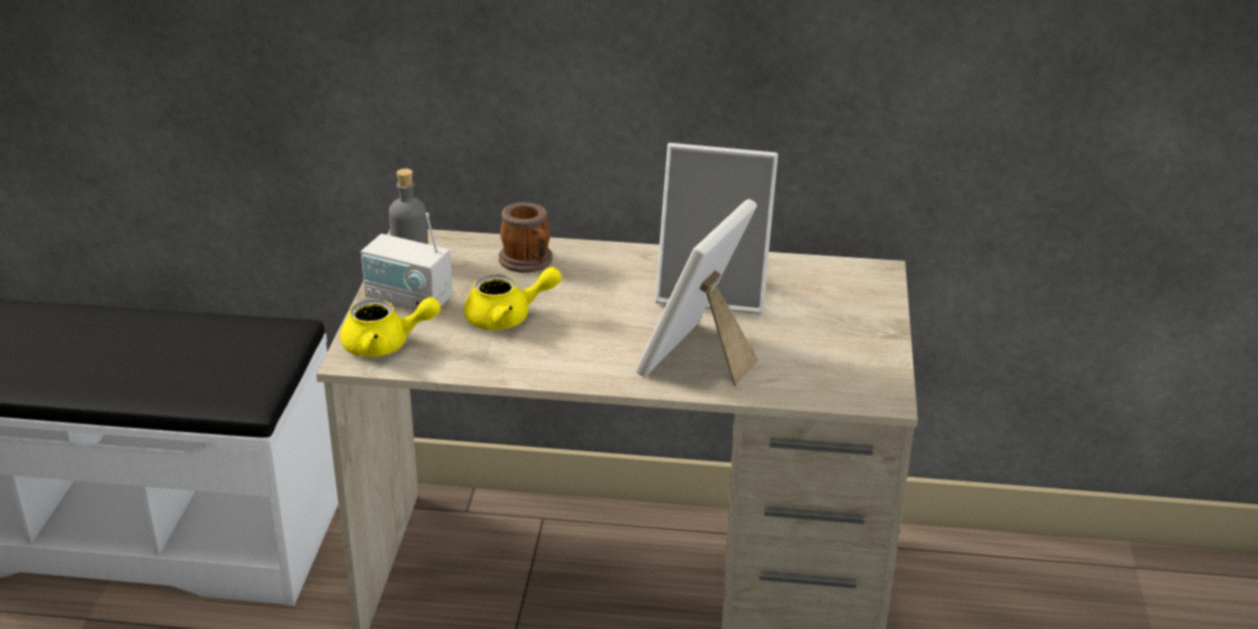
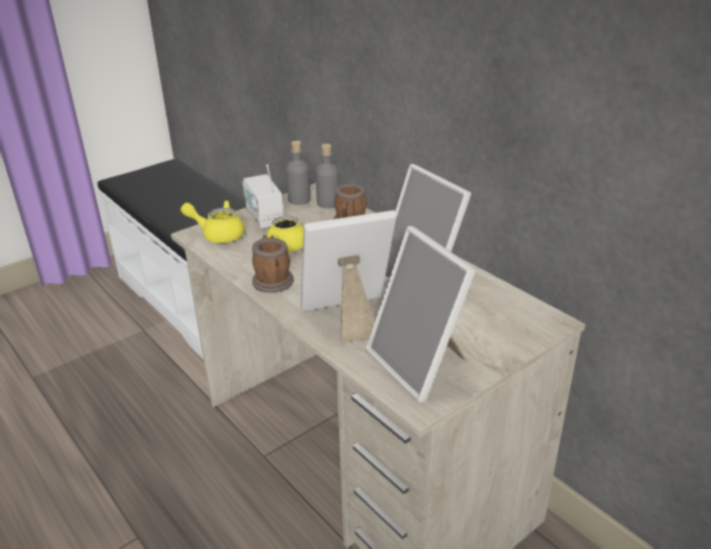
camera: 45 degrees right, 0 degrees up
(386, 345) = (218, 234): yellow teapot -> yellow teapot turned 150 degrees clockwise
(456, 247) = (328, 203): none -> grey bottle
(550, 362) = (271, 279): none -> mug
(834, 366) = (420, 365): none -> picture frame

